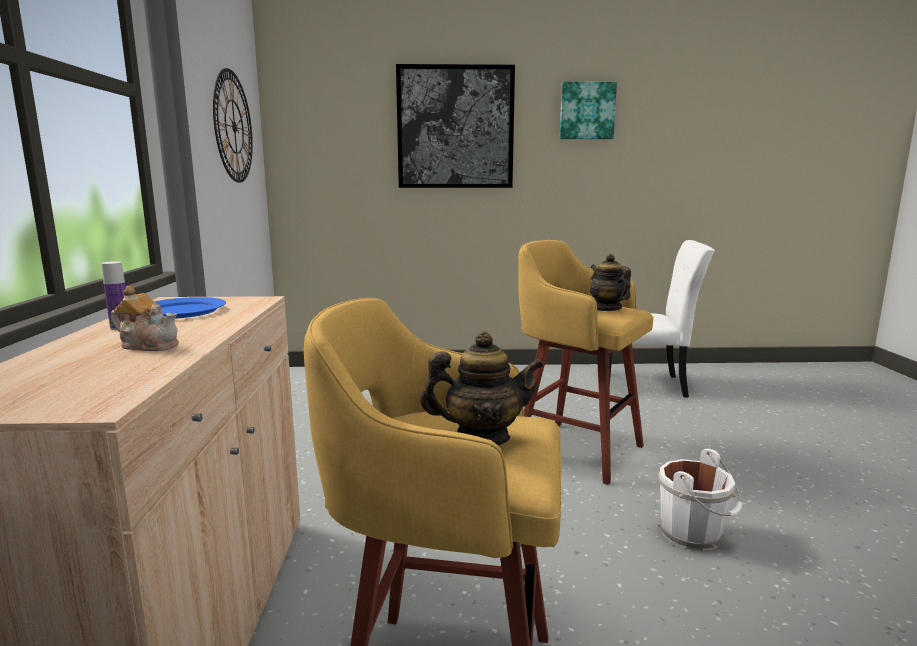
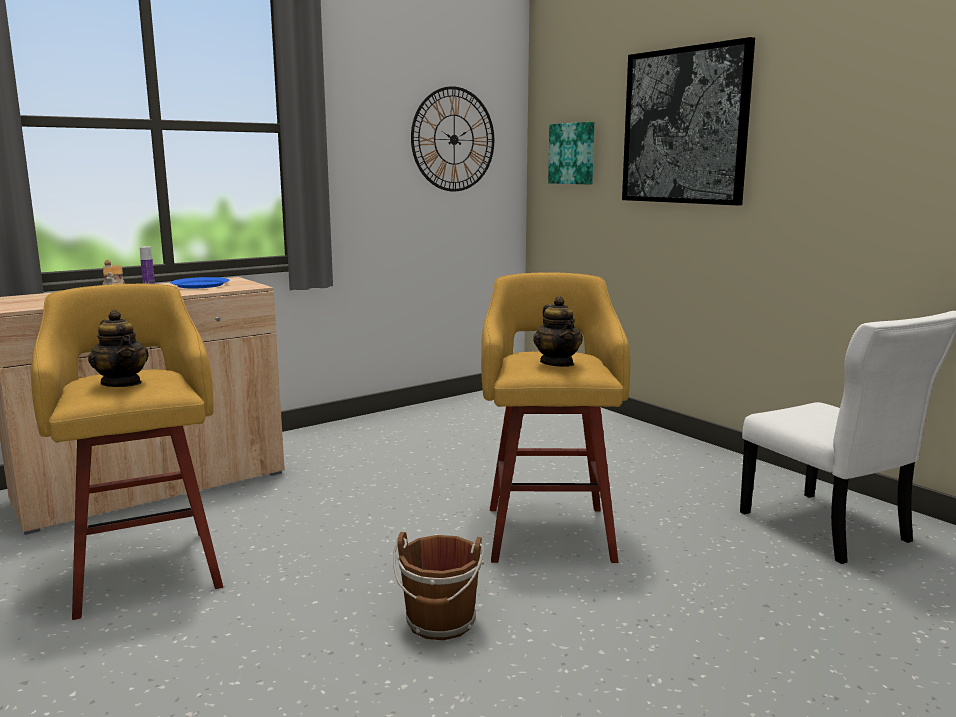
camera: 55 degrees right, 0 degrees up
(587, 111) = (849, 92): picture -> picture (572, 153)
(607, 308) = (557, 363): teapot -> teapot turned 135 degrees clockwise
(693, 534) = (440, 623): white bucket -> brown bucket

